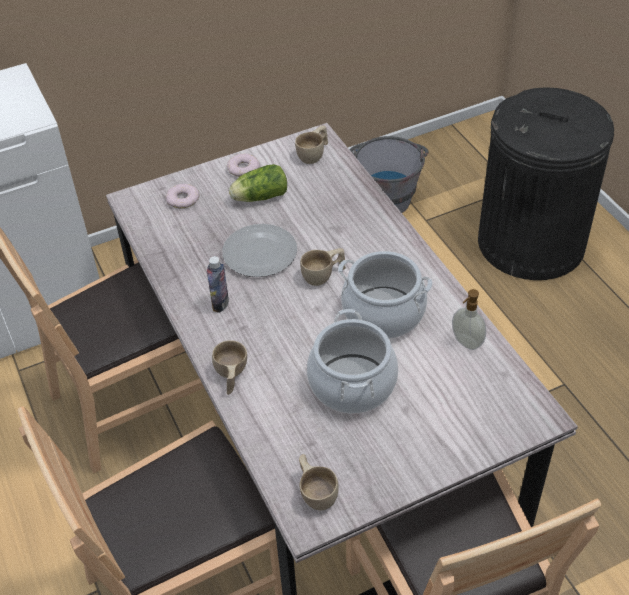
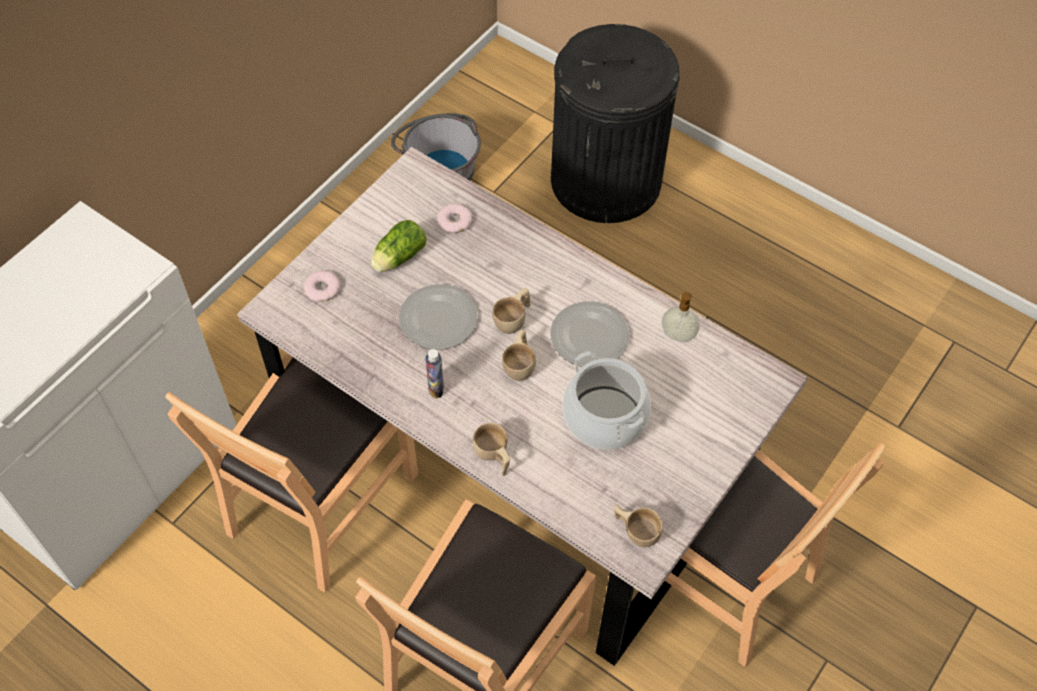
camera: 30 degrees left, 10 degrees up
(243, 168) = (361, 230): donut -> donut (455, 221)
(314, 155) = (422, 189): beige cup -> beige cup (520, 364)
(383, 312) = (590, 336): cooking pot -> plate

